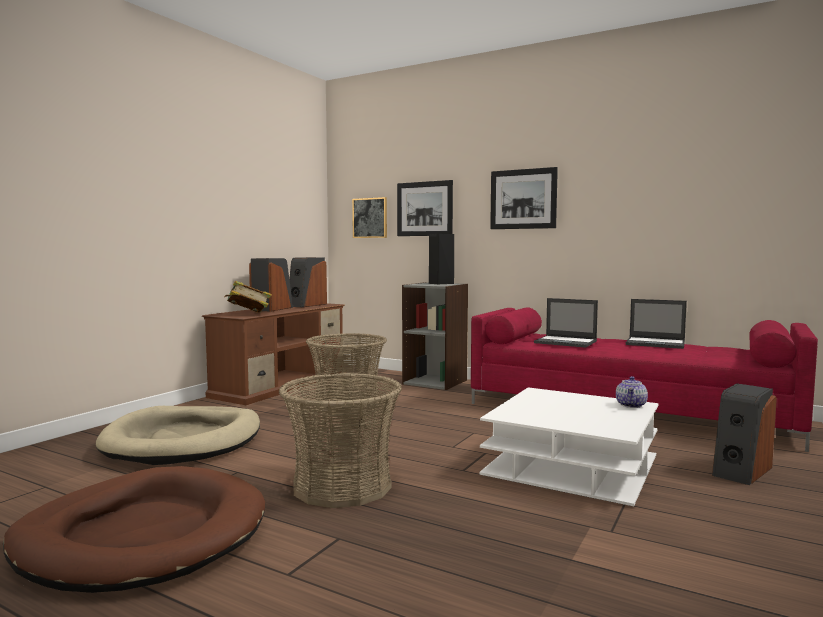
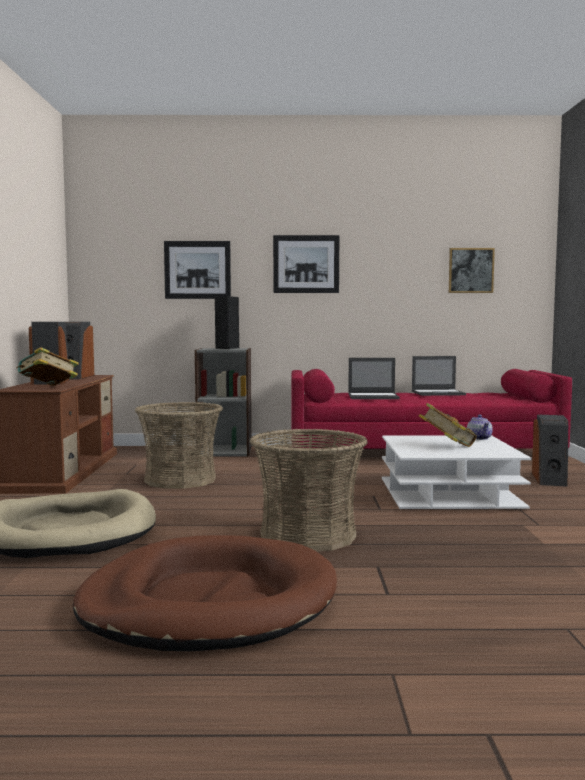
camera: 30 degrees left, 0 degrees up
(370, 218) = (128, 278): picture -> picture (471, 270)
(566, 410) = (447, 446): none -> book

